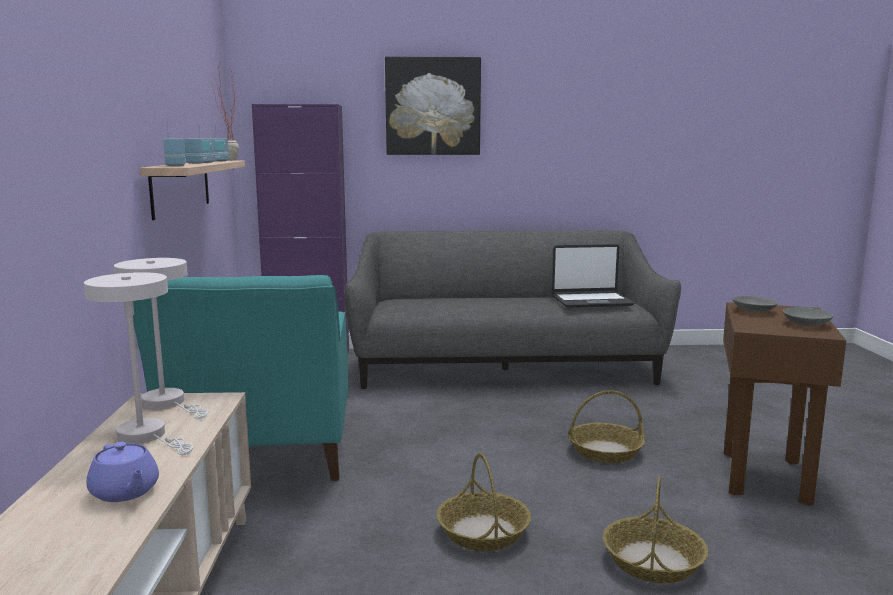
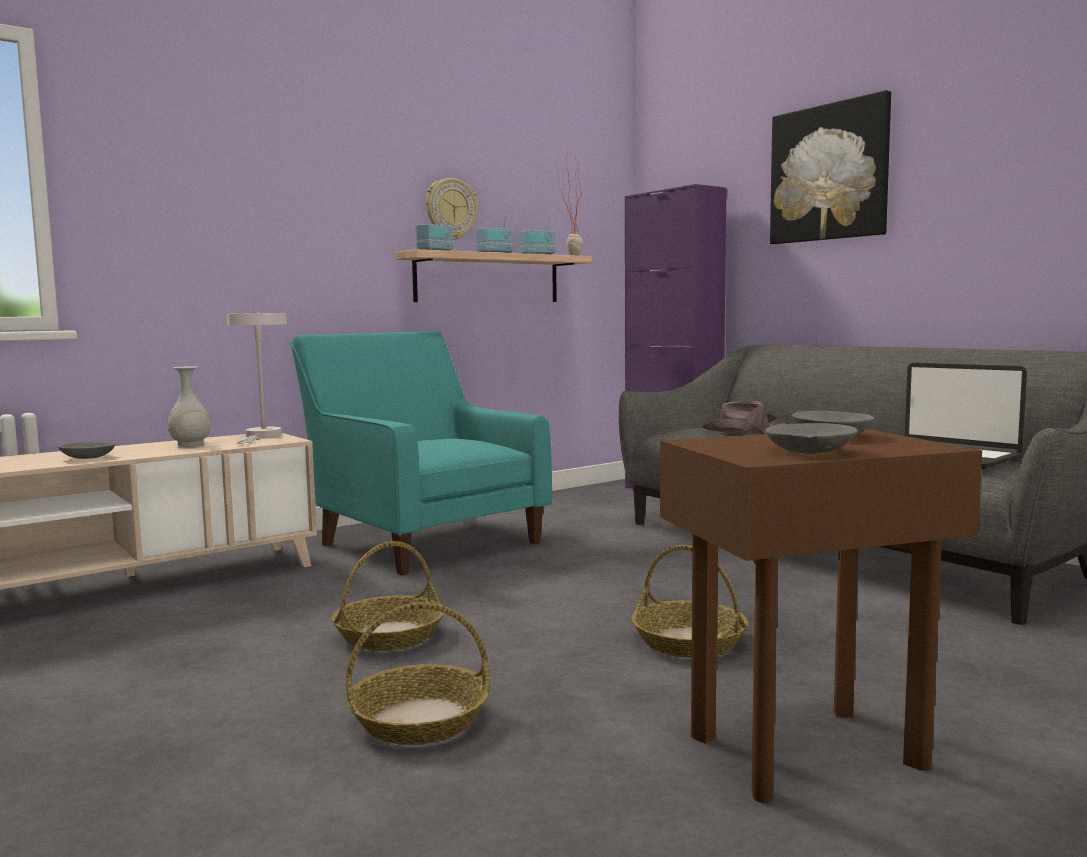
camera: 55 degrees right, 5 degrees down
(125, 492) = (89, 457): purple teapot -> grey bowl
(147, 436) = (190, 444): white table lamp -> white vase
(161, 117) = (451, 209): none -> wall clock
(260, 459) = (422, 540): turquoise armchair -> turquoise armchair turned 90 degrees clockwise
(435, 301) = (742, 431): none -> brown hat

